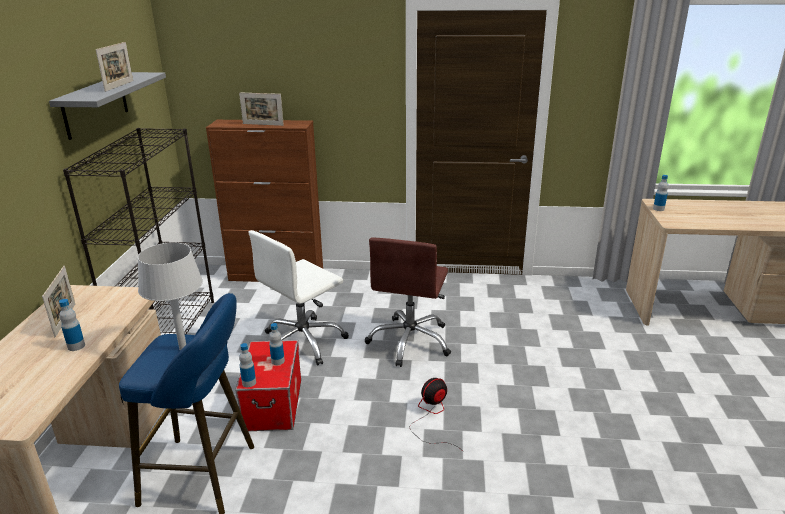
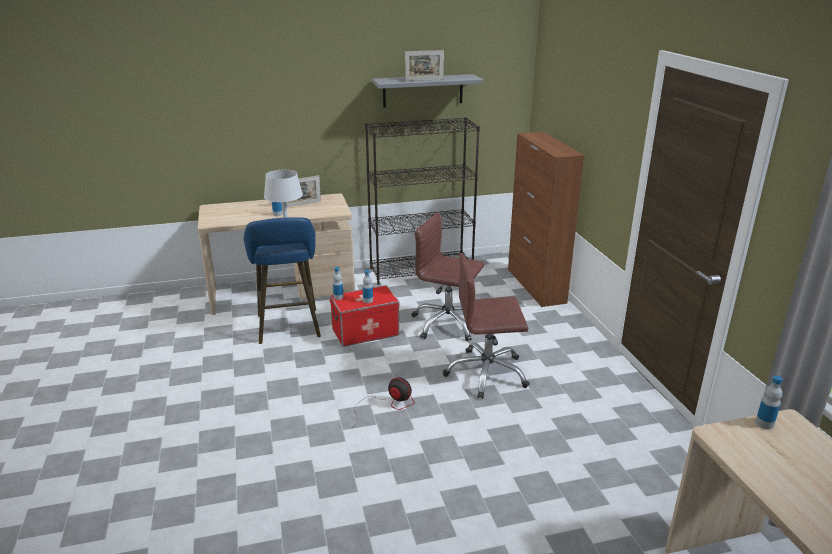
camera: 70 degrees right, 0 degrees up
(263, 124) = (546, 144): picture frame -> none
(303, 342) = (447, 323): white office chair -> brown office chair

